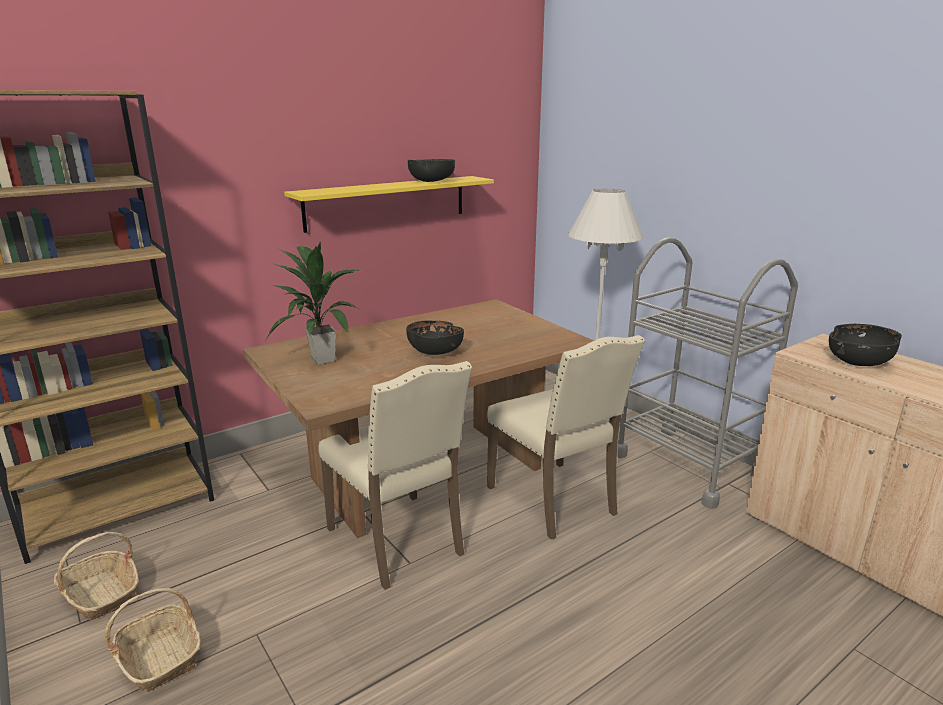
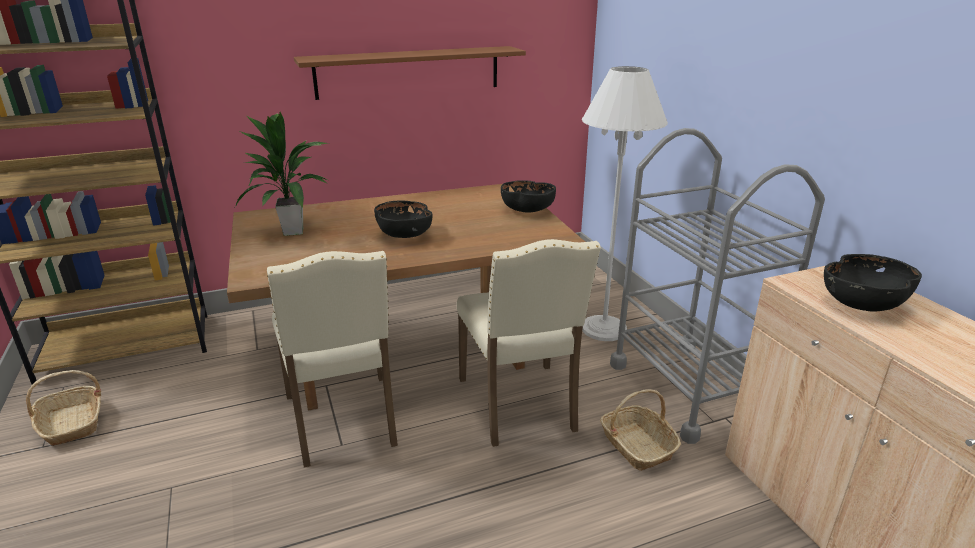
camera: 15 degrees right, 5 degrees up
(160, 657) = (84, 491): basket -> basket (636, 445)
(387, 202) = (409, 72): yellow shelf -> brown shelf
(431, 182) = (454, 51): black bowl -> black bowl (527, 210)

